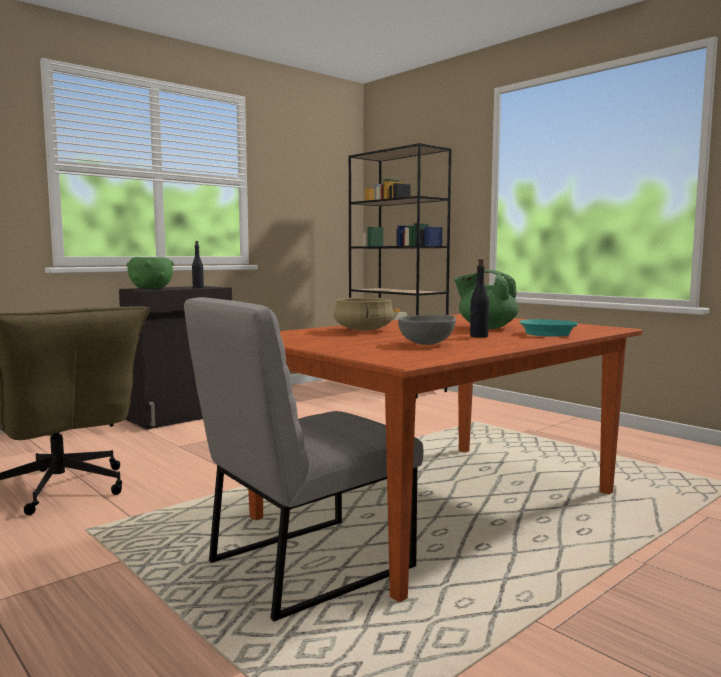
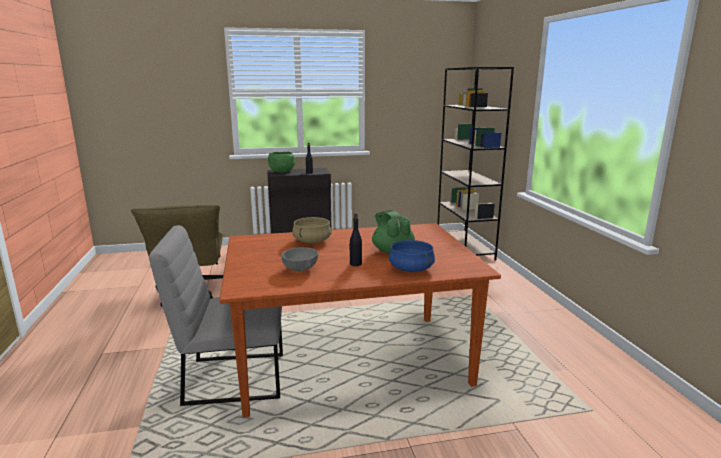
camera: 30 degrees right, 10 degrees up
(549, 333) = (410, 269): turquoise frying pan -> blue cooking pot

